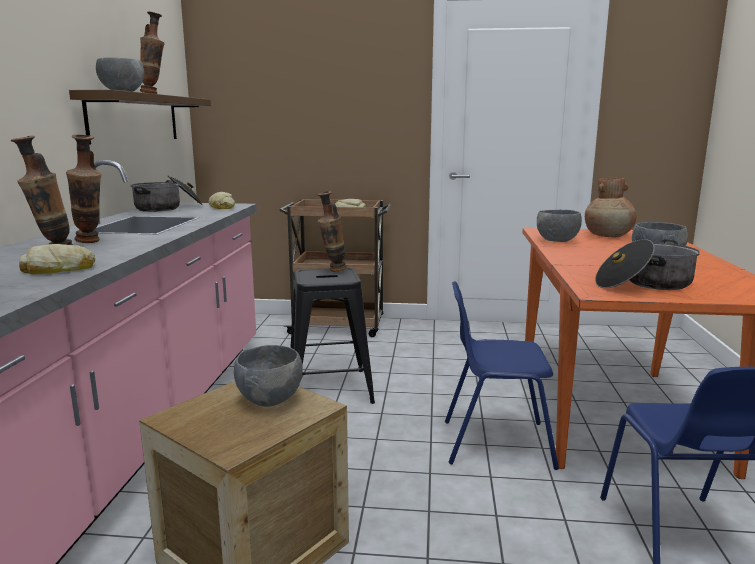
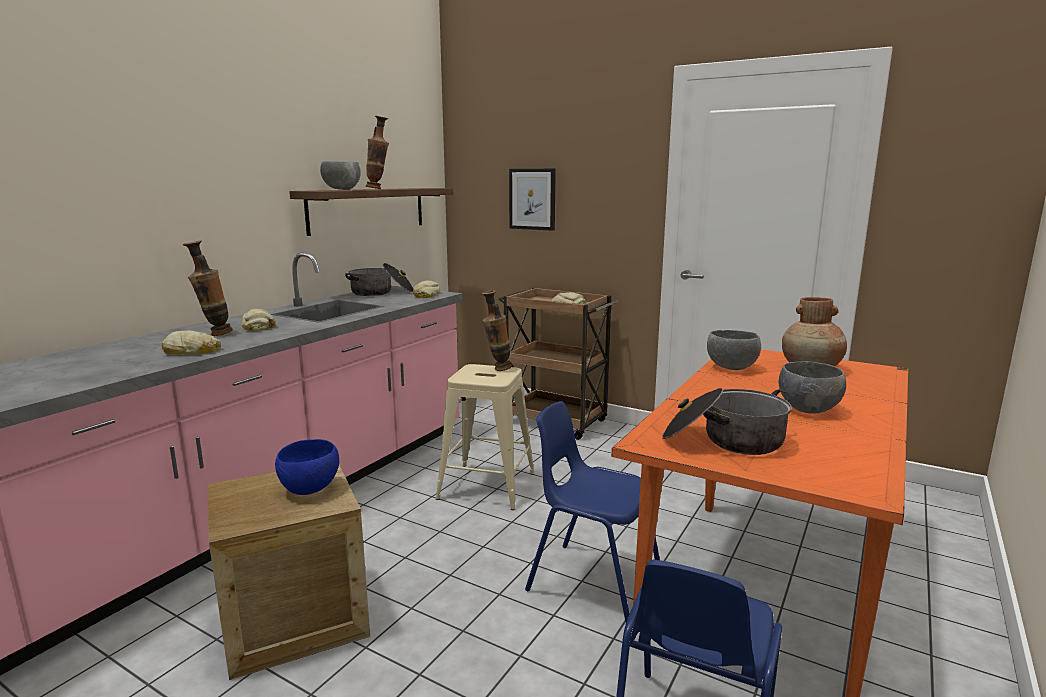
camera: 25 degrees right, 0 degrees up
(91, 242) = (258, 326): vase -> bread
(270, 400) = (310, 489): grey bowl -> blue bowl
(294, 111) = (532, 199): none -> picture
(329, 389) = (486, 486): black stool -> beige stool

